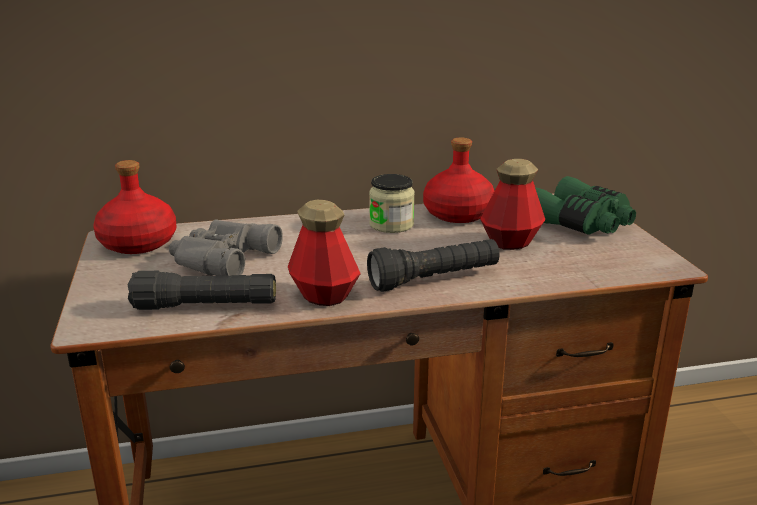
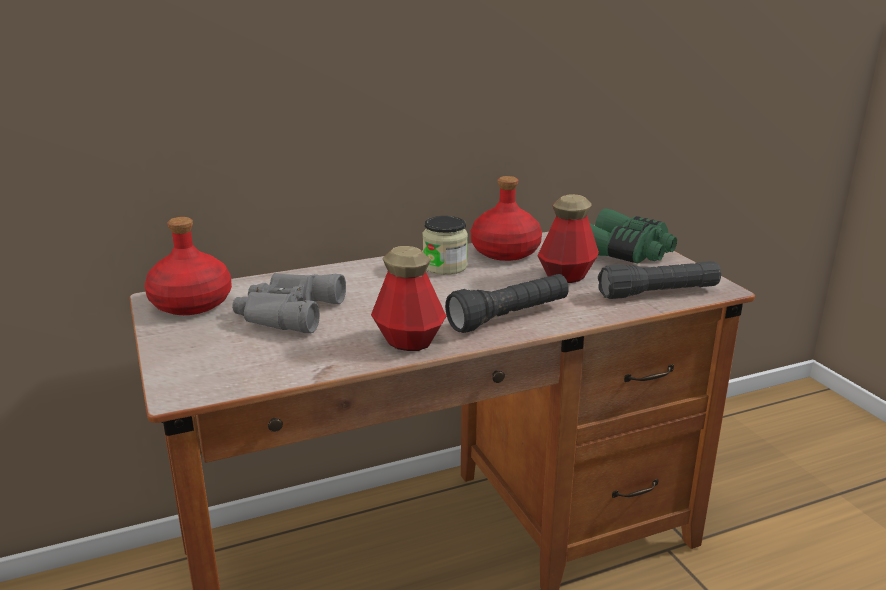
camera: 10 degrees left, 0 degrees up
(205, 306) = (293, 361): black flashlight -> black flashlight (658, 293)

